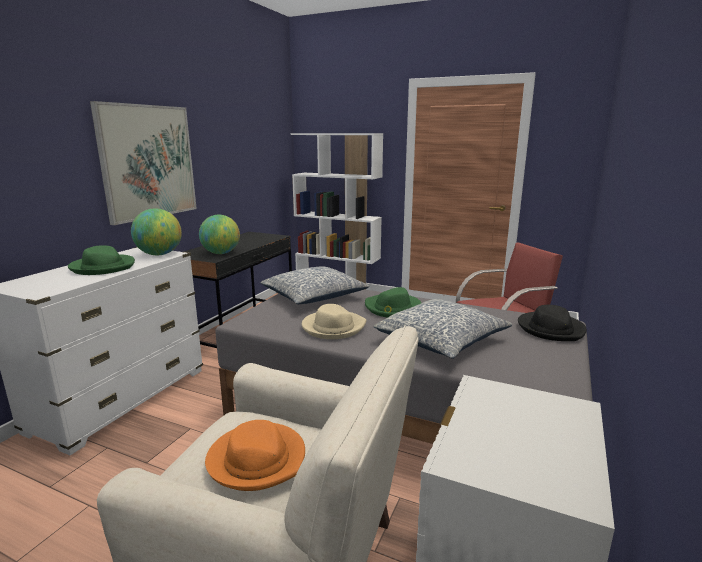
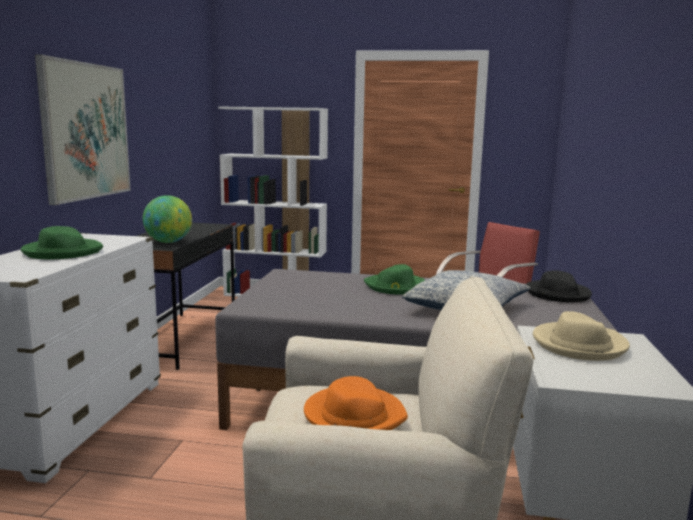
camera: 15 degrees left, 5 degrees down
(159, 254) = (116, 239): globe -> none
(314, 297) = (303, 282): pillow -> none
(333, 327) = (348, 305): beige hat -> beige hat (579, 345)

